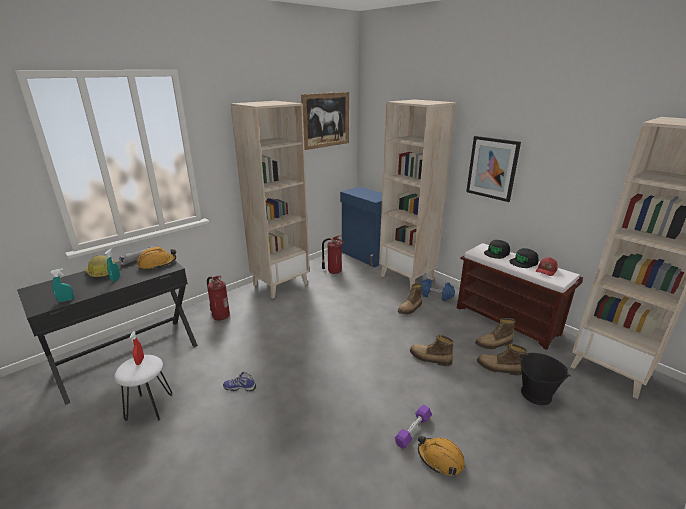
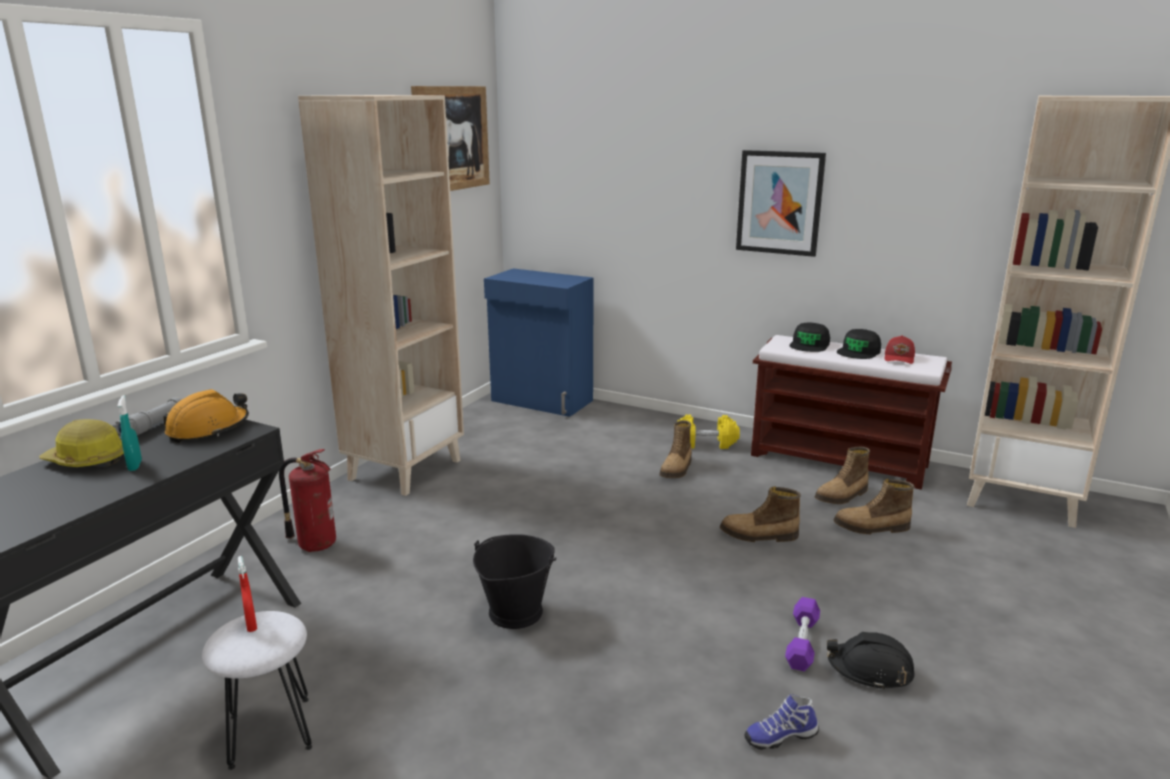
camera: 20 degrees left, 5 degrees down
(66, 300) = (49, 517): turquoise spray bottle -> none
(240, 387) = (446, 652): shoe -> shoe (780, 736)
(333, 271) = (498, 433): fire extinguisher -> none
(407, 277) = (640, 424): beige bookcase -> none
(436, 295) = (706, 443): blue dumbbell -> yellow dumbbell
(440, 459) = (869, 670): orange hard hat -> black hard hat
(535, 394) = (944, 551): black bucket -> black bucket (515, 612)

